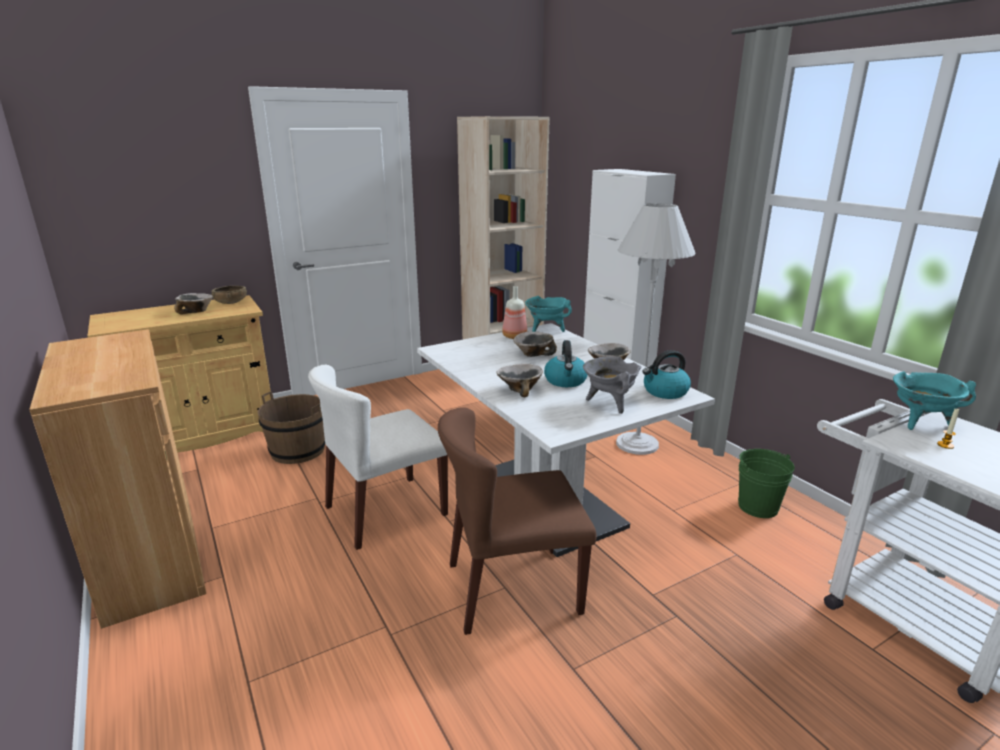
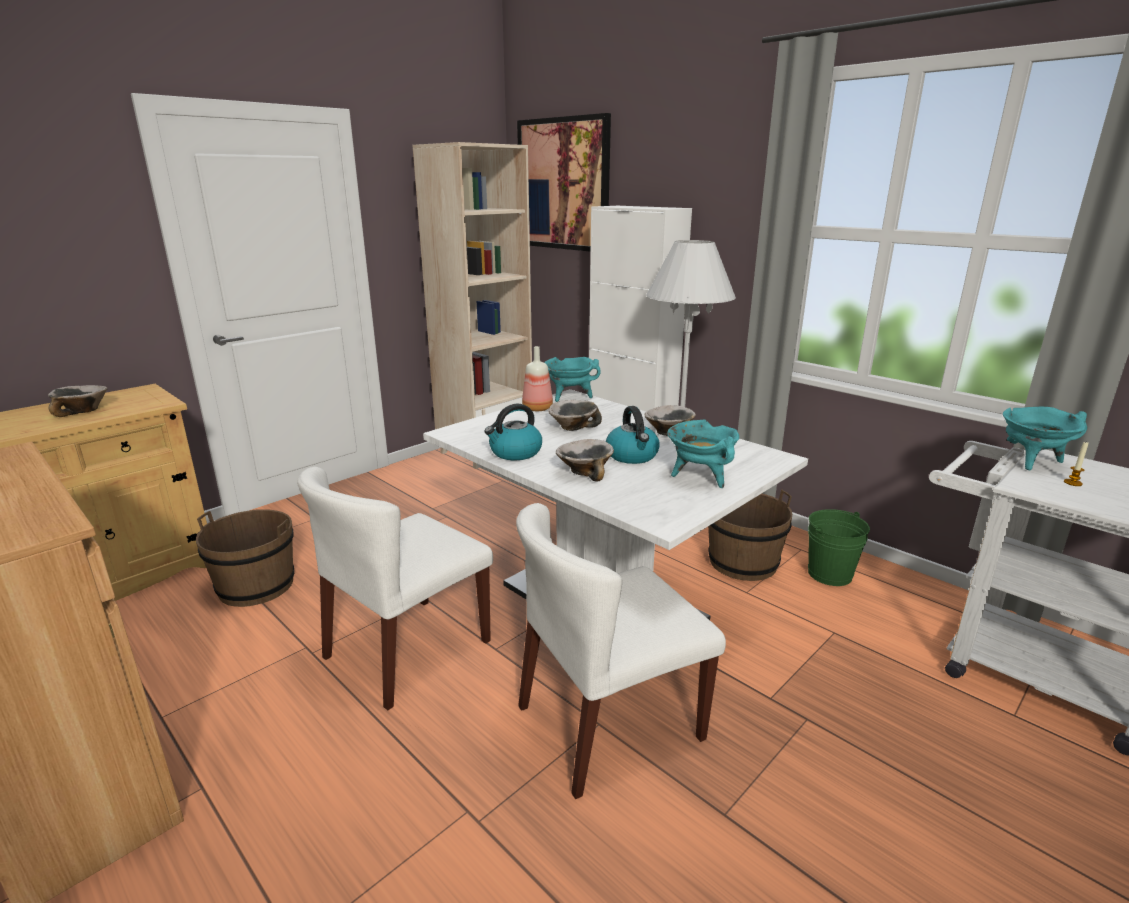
camera: 15 degrees left, 0 degrees up
(231, 302) = (132, 395): brown bowl -> none
(512, 588) = (608, 723): brown chair -> white chair
(580, 149) = (563, 185): none -> picture
(609, 403) = (700, 477): grey cooking pot -> turquoise cooking pot
(665, 392) = (751, 457): kettle -> kettle (515, 453)
(682, 486) = (743, 563): none -> brown bucket

